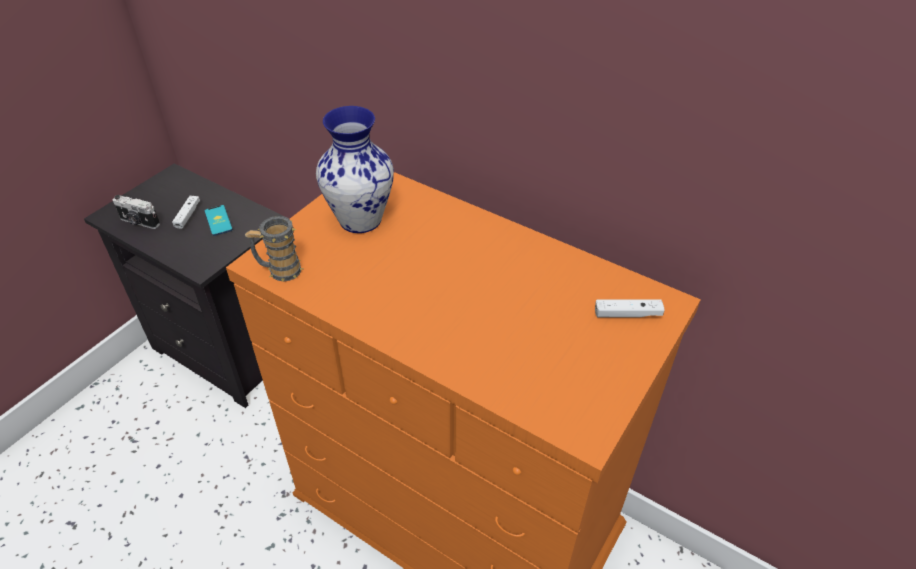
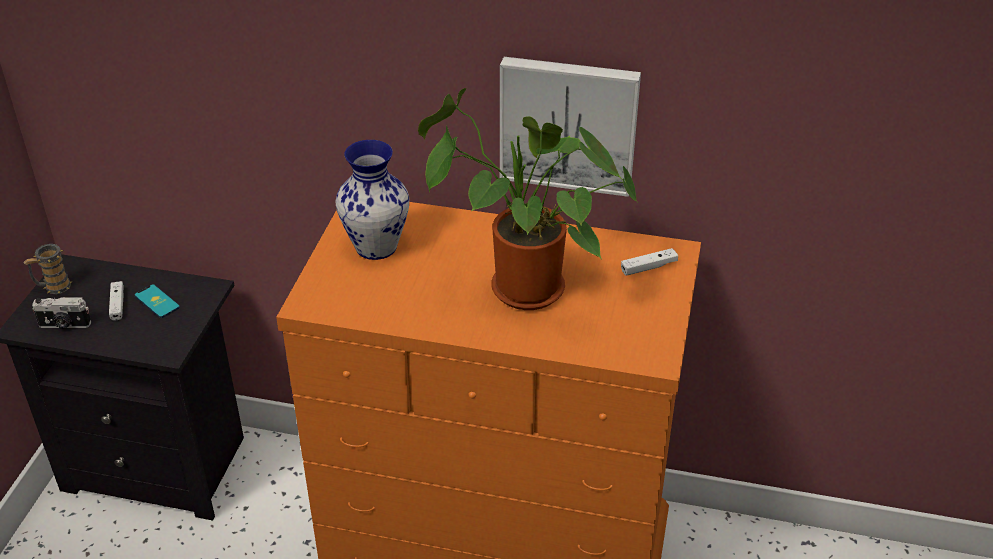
camera: 20 degrees left, 5 degrees down
(279, 270) = (329, 307): mug -> mug (53, 287)
(473, 304) = (519, 291): none -> potted plant
(579, 133) = (568, 123): none -> picture

